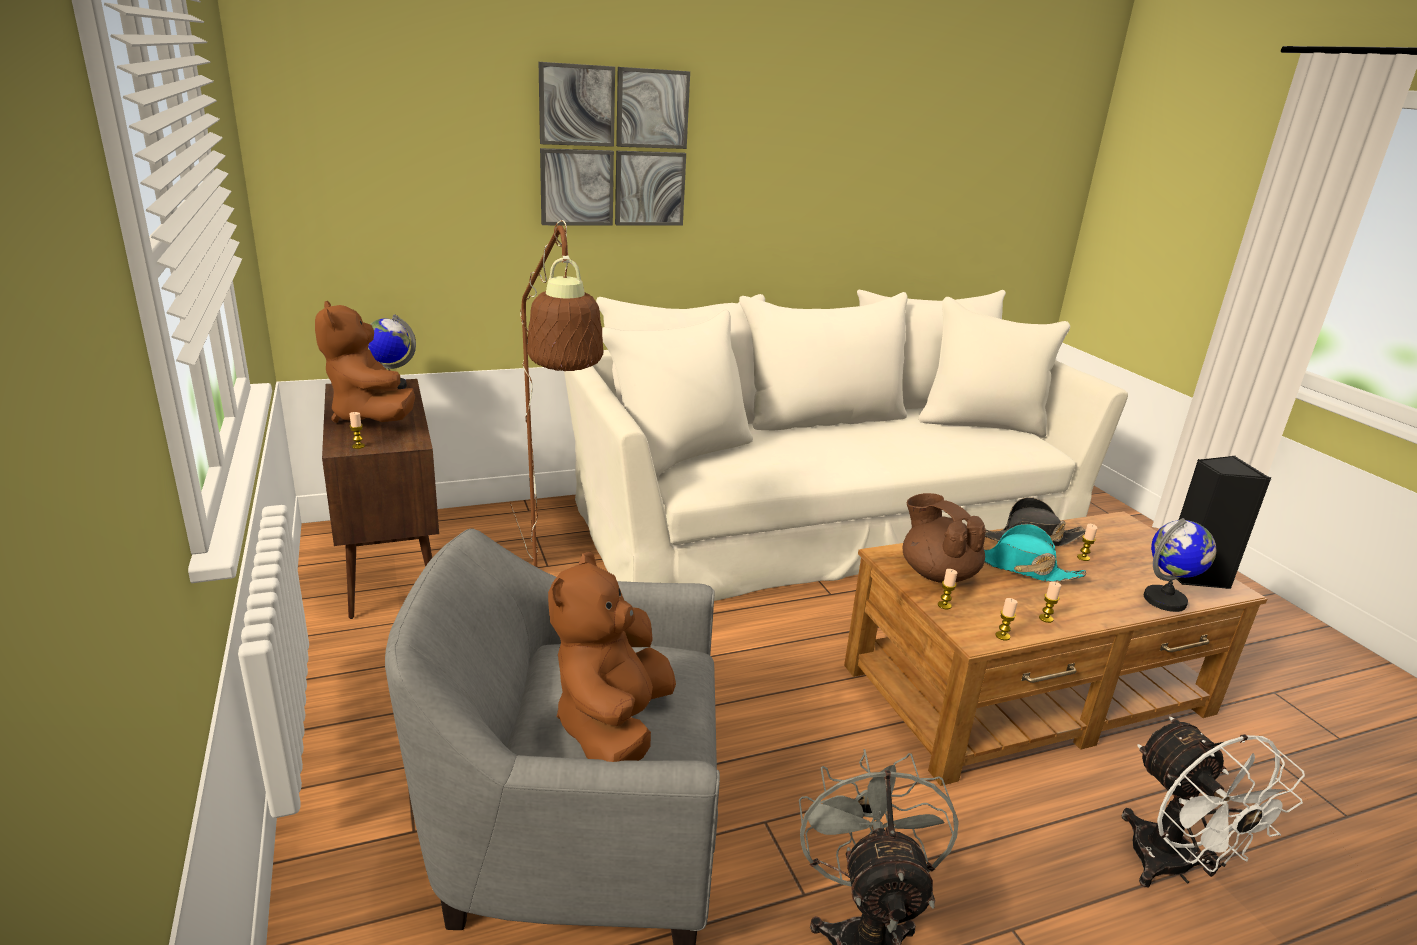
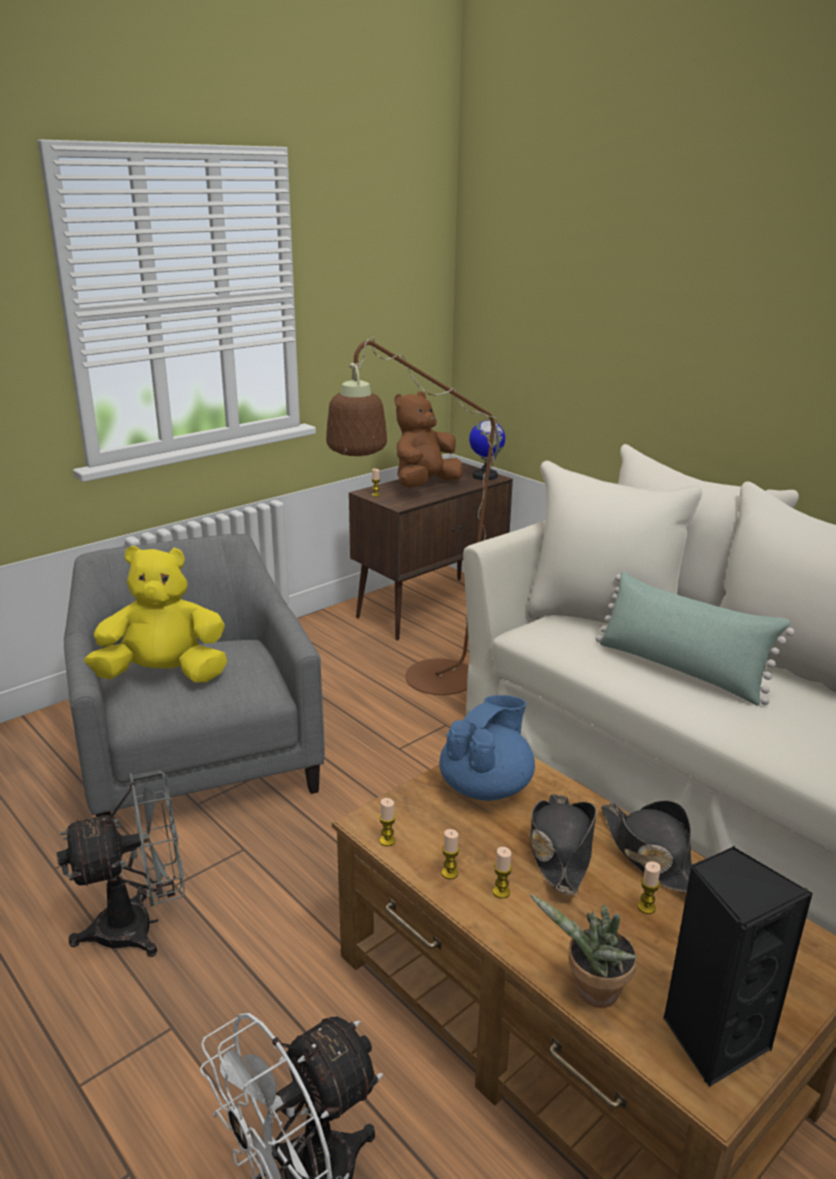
camera: 70 degrees right, 0 degrees up
(612, 725) = (164, 675): brown plush toy -> yellow plush toy
(614, 148) = (698, 299): picture -> none
(797, 455) = (680, 670): none -> green pillow
(937, 573) = (486, 787): brown teapot -> blue teapot
(944, 605) = (421, 797): candle -> candle (501, 892)
(1021, 567) = (560, 849): turquoise hat -> black hat
(1165, 600) = (591, 994): globe -> potted plant

